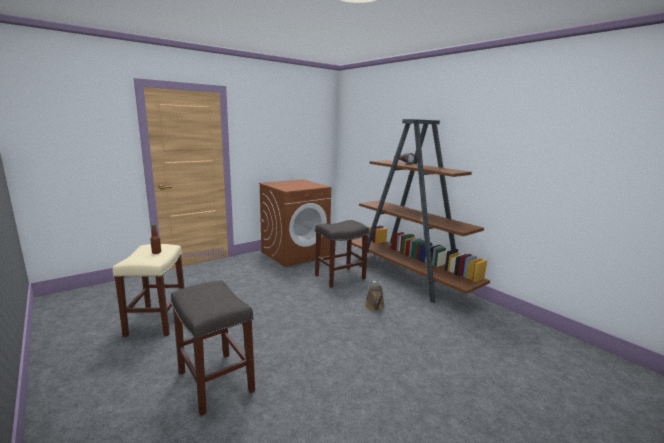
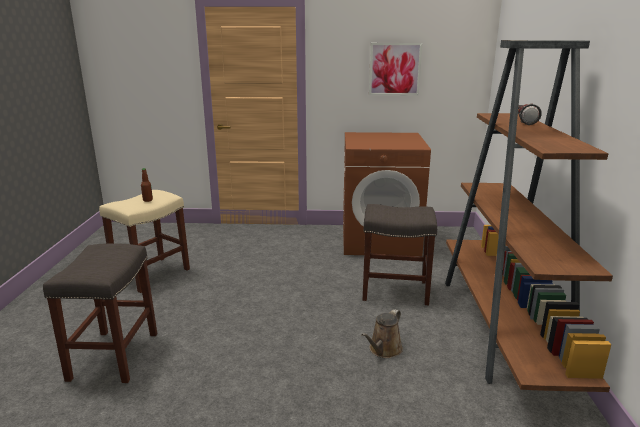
camera: 40 degrees right, 5 degrees up
(286, 138) = (394, 69): none -> picture

